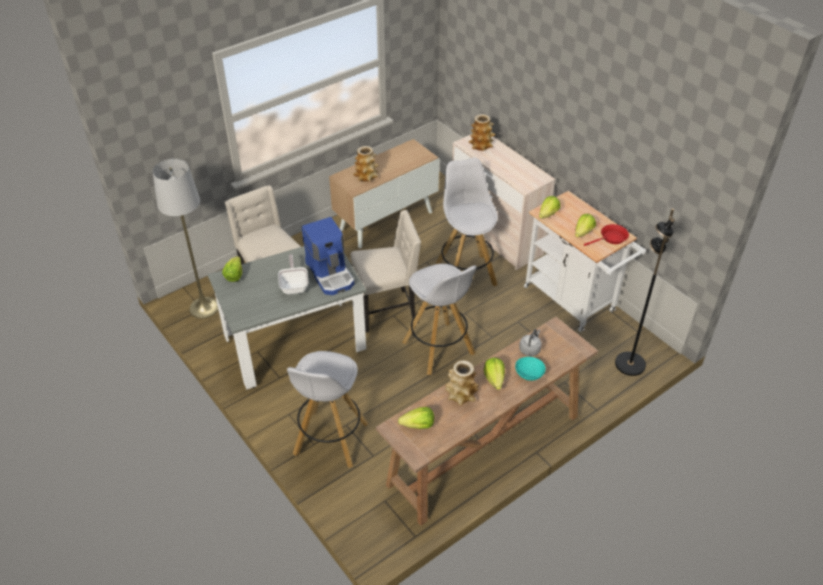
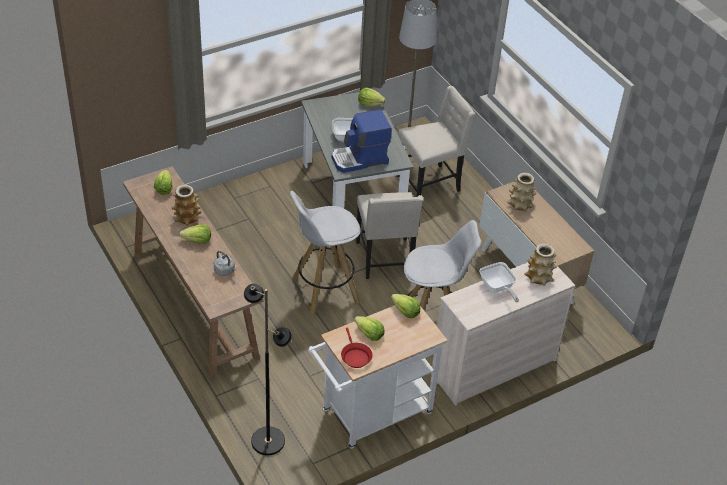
camera: 95 degrees right, 0 degrees up
(330, 440) = (235, 208): white stool -> none
(502, 165) = (497, 288): none -> frying pan
(529, 374) = (195, 264): turquoise bowl -> none

